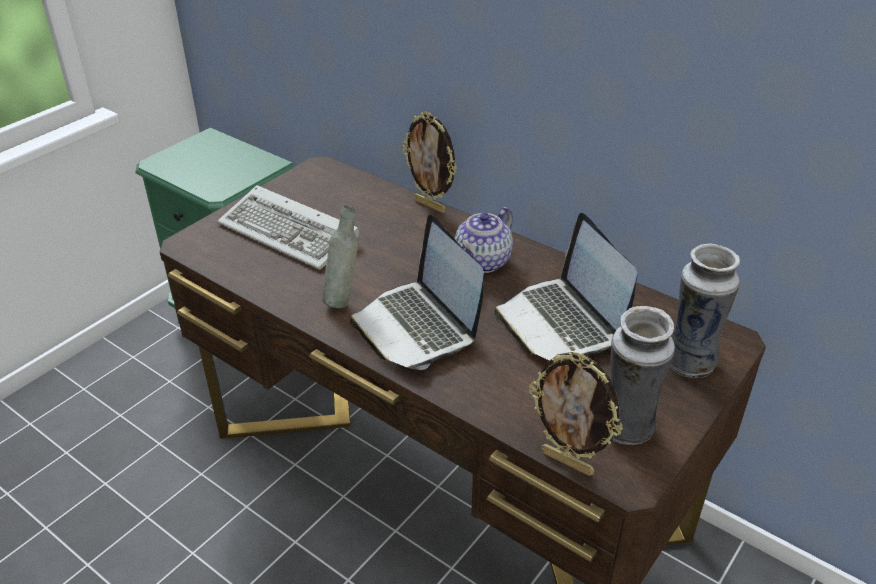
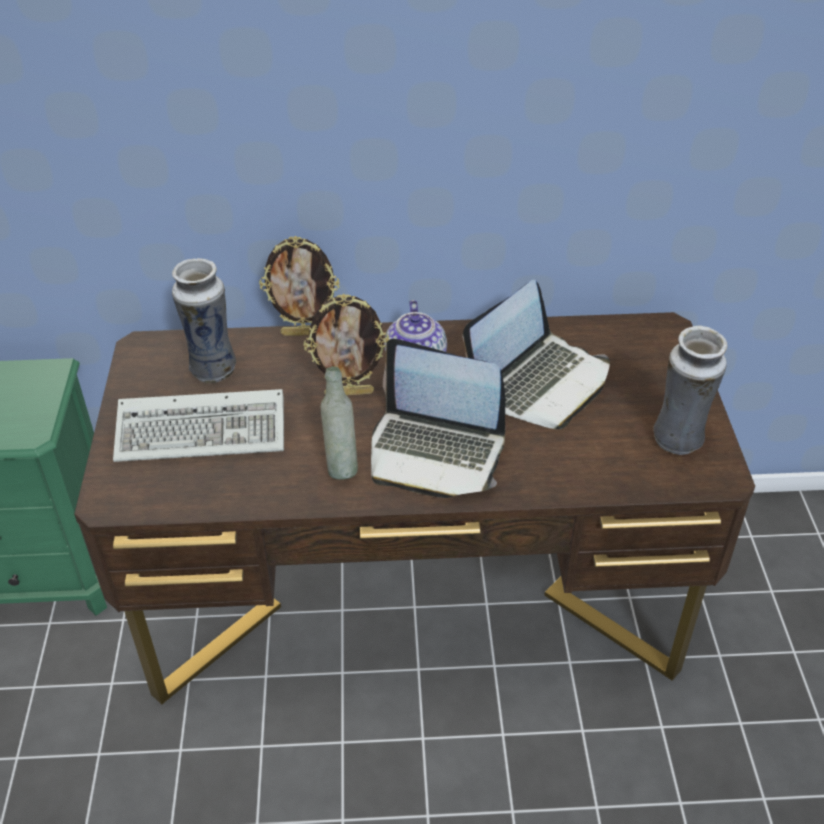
camera: 40 degrees left, 5 degrees up
(561, 323) = (540, 382): laptop -> laptop turned 75 degrees counterclockwise
(568, 462) = (671, 490): picture frame -> picture frame (349, 393)
(689, 362) = (659, 362): vase -> vase (212, 369)

